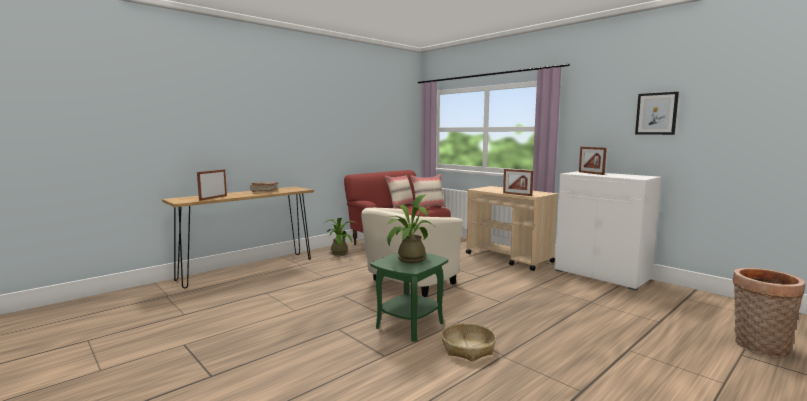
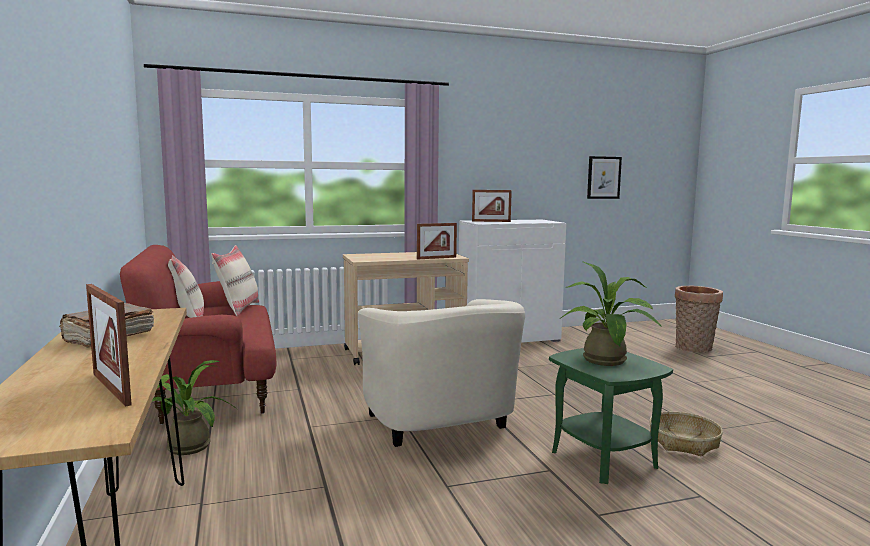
camera: 65 degrees left, 0 degrees up
(656, 113) = (533, 153): picture -> picture (603, 177)

